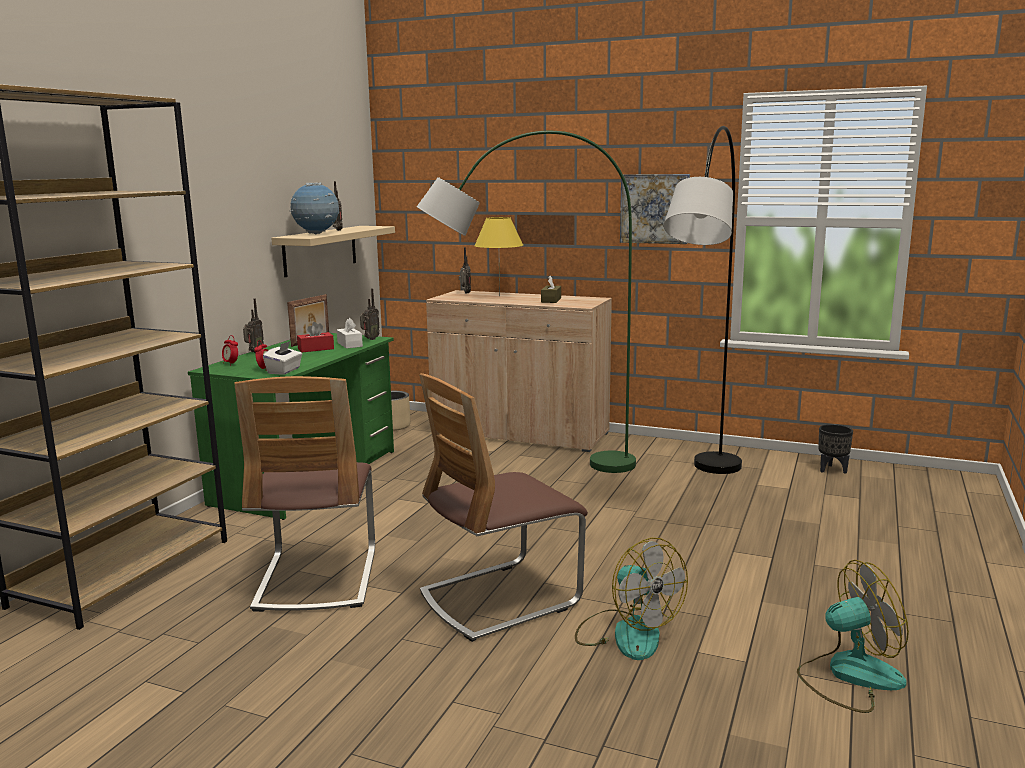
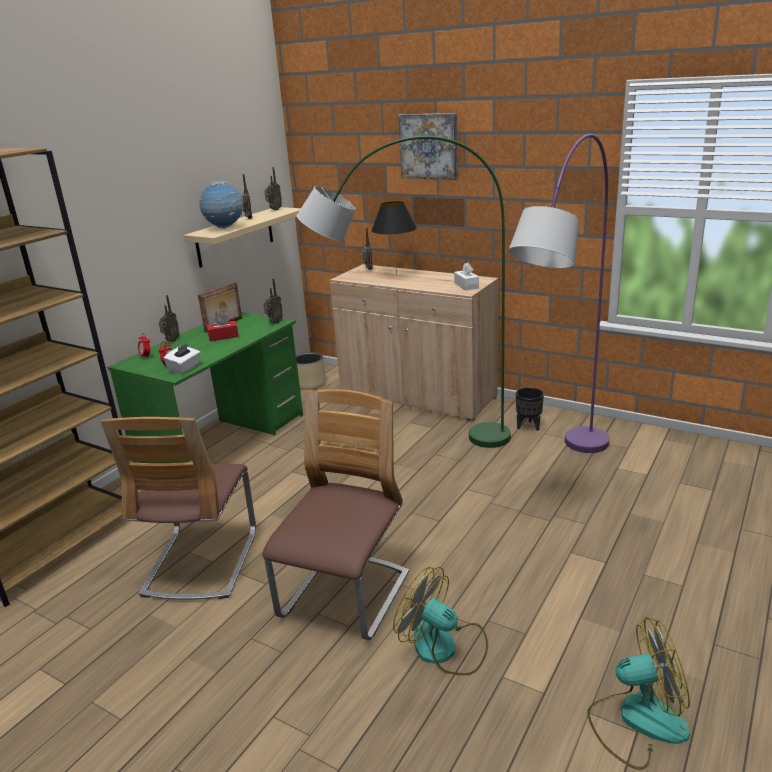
camera: 10 degrees right, 10 degrees up
(349, 344) = (254, 330): white tissue box -> white tissue box (466, 286)
(361, 226) = (274, 210): none -> radio
(499, 296) = (396, 275): yellow table lamp -> black table lamp
(500, 598) = (345, 597): chair -> chair turned 135 degrees clockwise
(551, 300) = (440, 282): brown tissue box -> none
(626, 633) = (444, 648): fan -> fan turned 150 degrees clockwise
(654, 208) = (538, 195): picture -> picture (429, 146)
(702, 497) = (560, 482): grey floor lamp -> purple floor lamp
(831, 470) = (695, 452): black planter -> black planter (528, 426)

